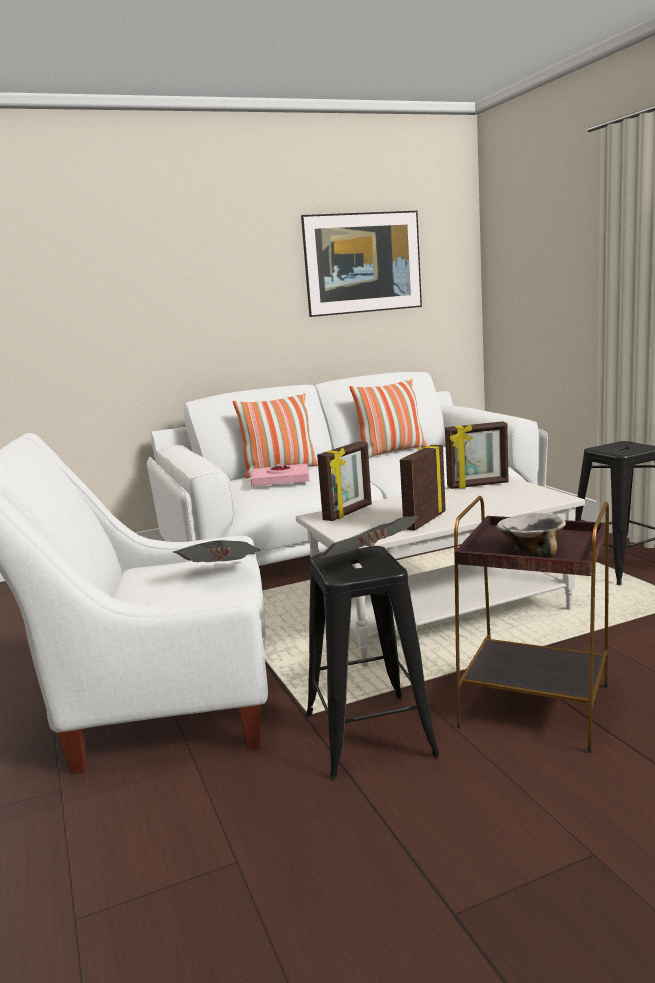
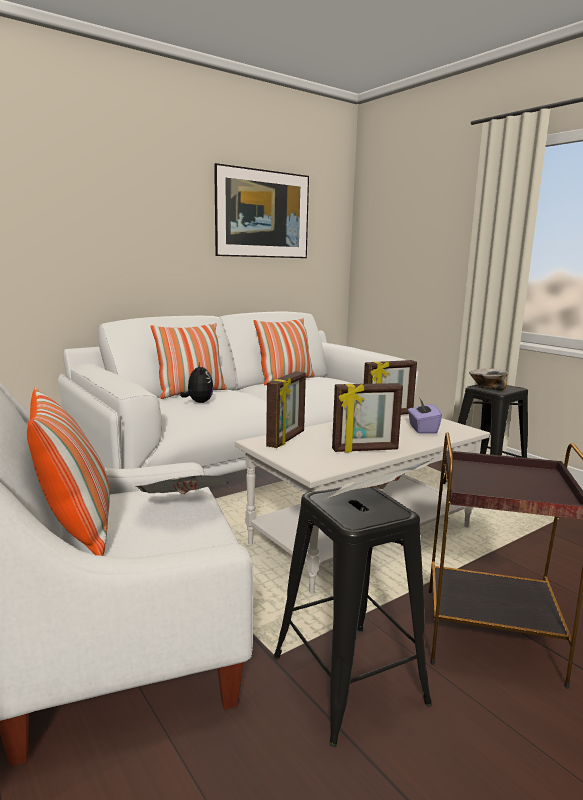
camera: 15 degrees left, 0 degrees up
(125, 589) = (76, 528): none -> pillow
(281, 480) = (198, 402): pink book -> plush toy
(424, 521) = (365, 450): picture frame -> picture frame turned 120 degrees counterclockwise
(506, 498) = (422, 429): none -> purple tissue box
(531, 550) = (513, 489): bowl -> bowl (486, 387)

